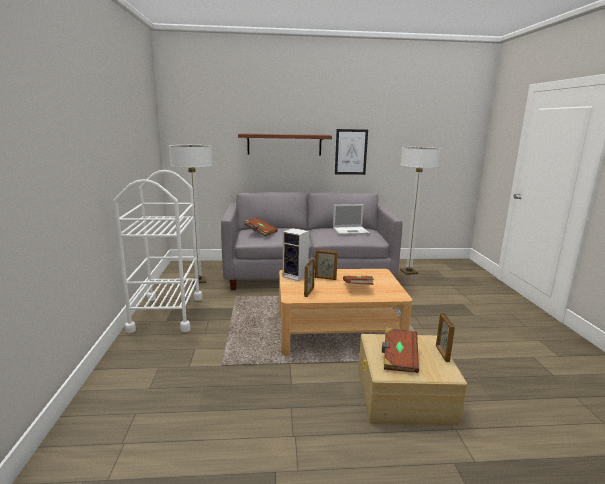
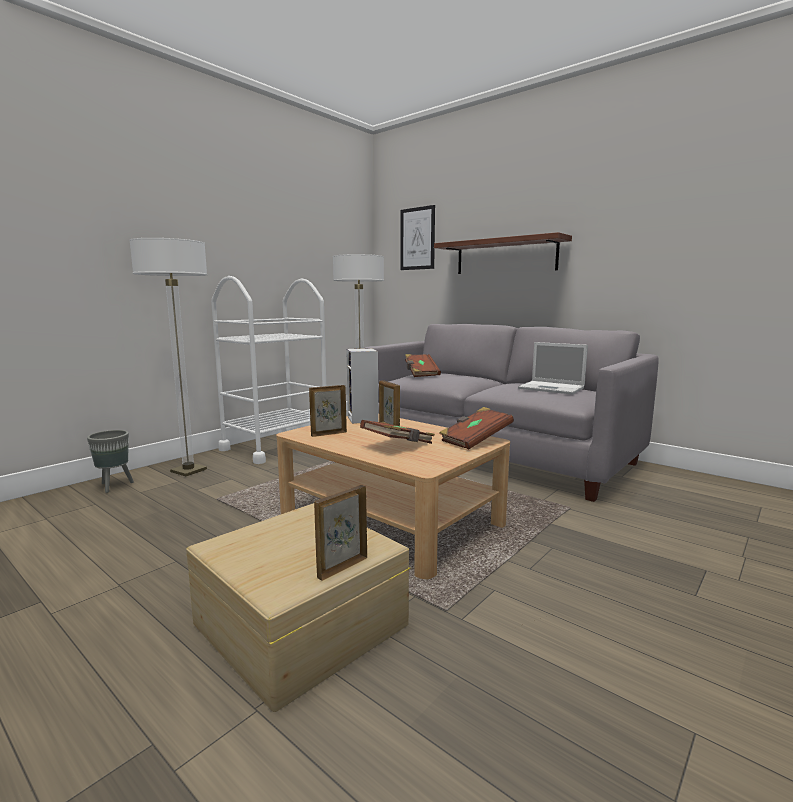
camera: 45 degrees right, 5 degrees down
(112, 395) = (114, 486): none -> grey planter
(351, 152) = (609, 262): picture -> picture (417, 238)
(398, 359) = (273, 542): brown book -> brown book (475, 441)
(408, 272) = (683, 493): floor lamp -> floor lamp (188, 471)

